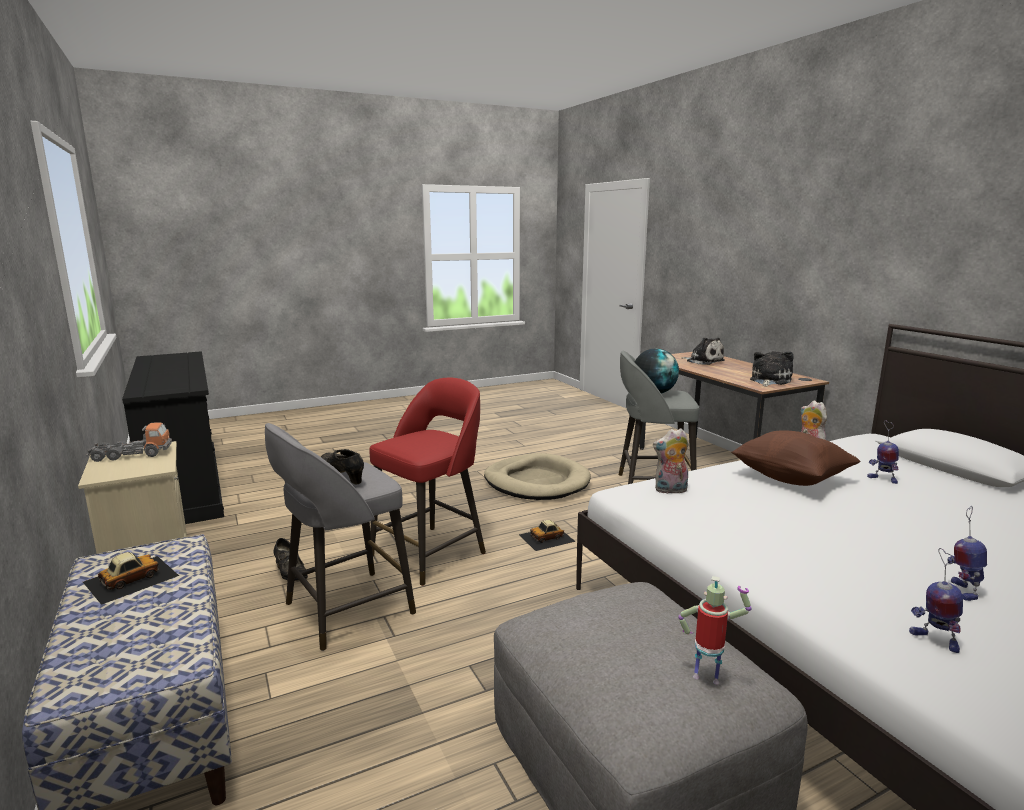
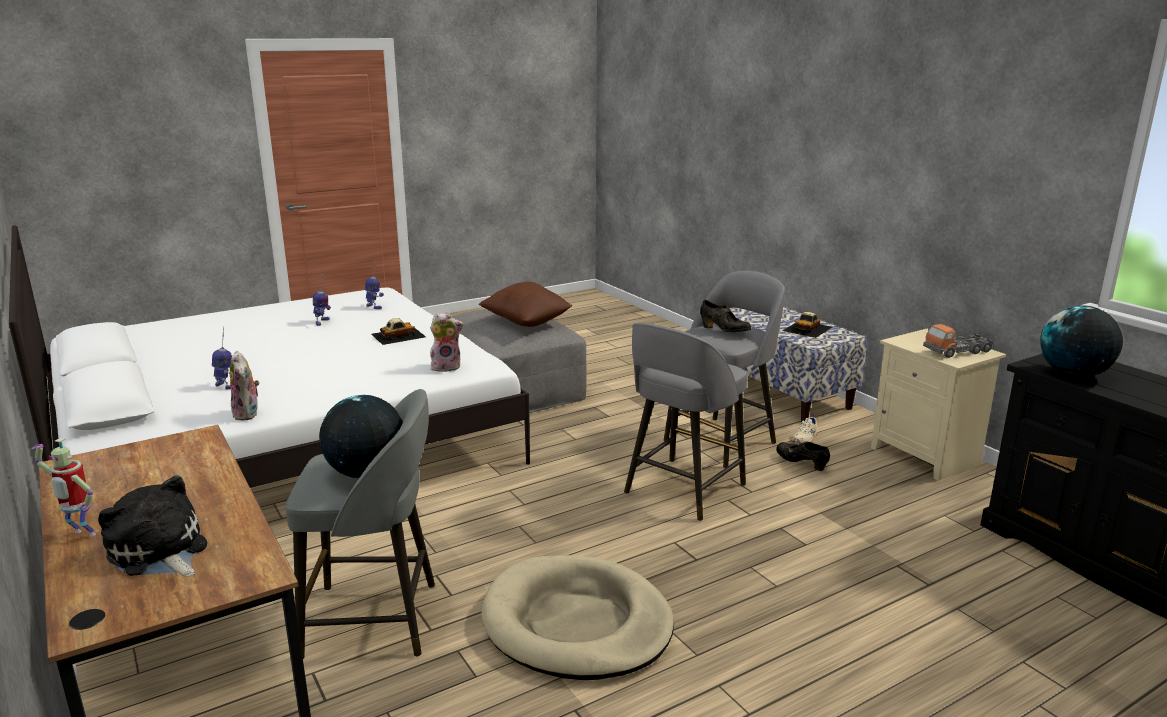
camera: 175 degrees right, 5 degrees up
(185, 383) = (1073, 374): none -> globe
(246, 606) = (805, 439): none -> beige shoe
(431, 553) = (682, 490): red stool -> grey stool
(547, 538) = (557, 514): toy car -> toy car (398, 335)
(707, 677) = (485, 310): toy robot -> toy robot (81, 535)
(769, 380) = (150, 459): plush toy -> none
(791, 479) = (318, 382): brown pillow -> brown pillow (526, 322)

